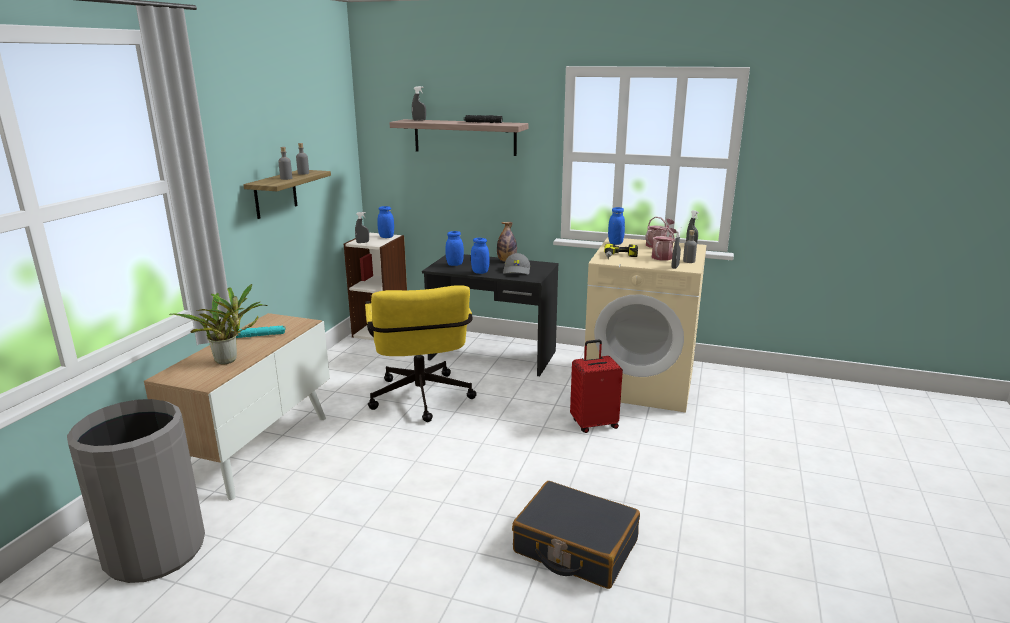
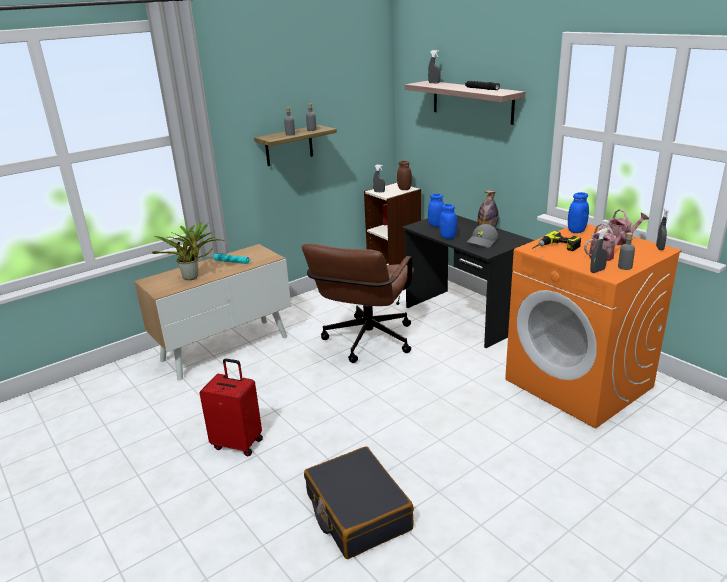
camera: 35 degrees right, 5 degrees up
(155, 551) = (113, 399): grey trash can -> none
(386, 237) = (404, 189): blue jar -> brown jar
(421, 401) = (365, 343): yellow office chair -> brown office chair
(594, 424) = (488, 409): red suitcase -> red suitcase (238, 443)
(640, 383) = (579, 383): beige washing machine -> orange washing machine

